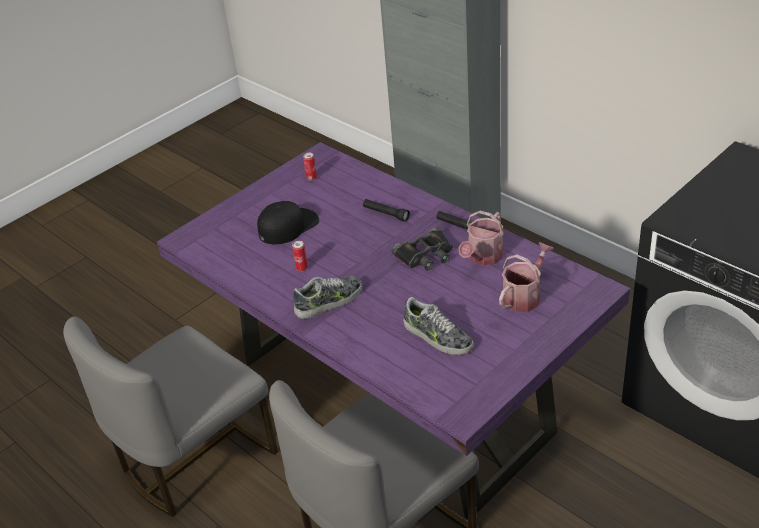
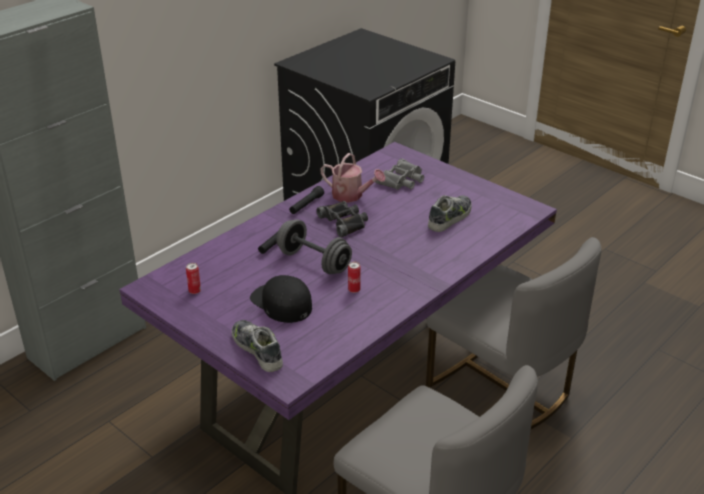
camera: 95 degrees left, 5 degrees down
(329, 301) = (405, 272): shoe -> shoe (258, 350)
(352, 240) = (314, 261): none -> grey dumbbell
(524, 296) = (402, 180): watering can -> grey binoculars

